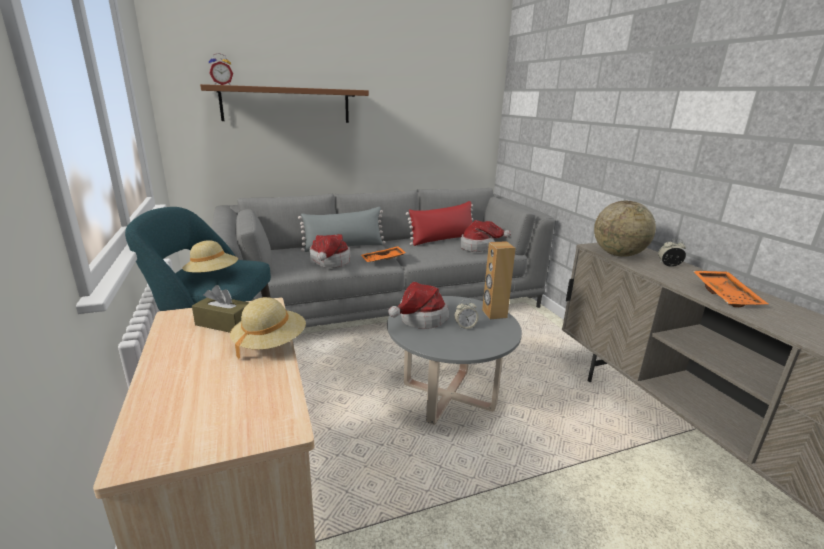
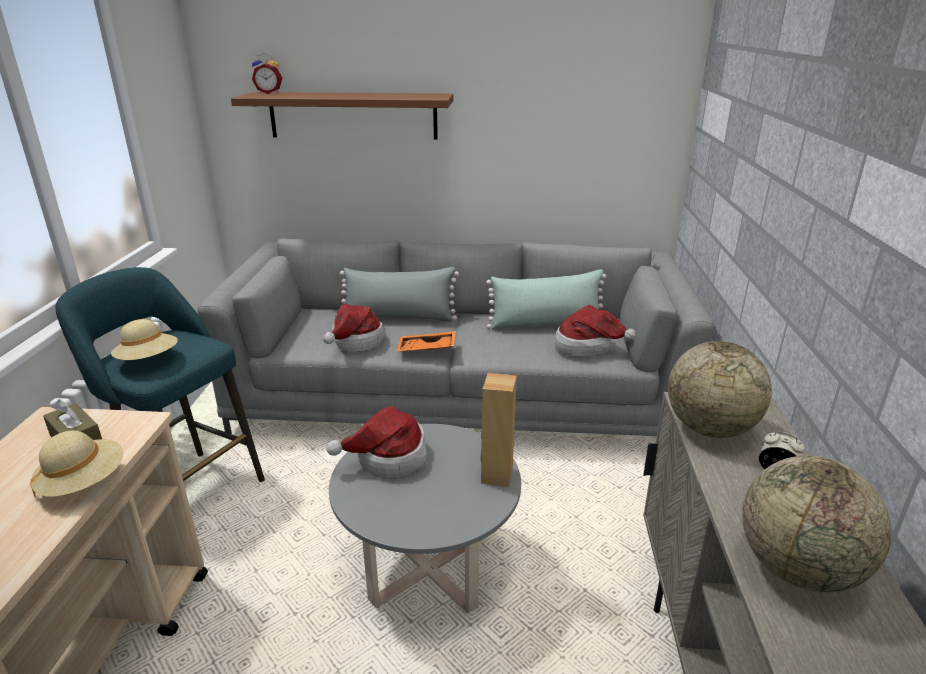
camera: 25 degrees right, 5 degrees up
(443, 239) = (546, 324): red pillow -> green pillow
(465, 326) = (434, 487): alarm clock -> none
(726, 295) = (798, 569): orange tray -> globe

